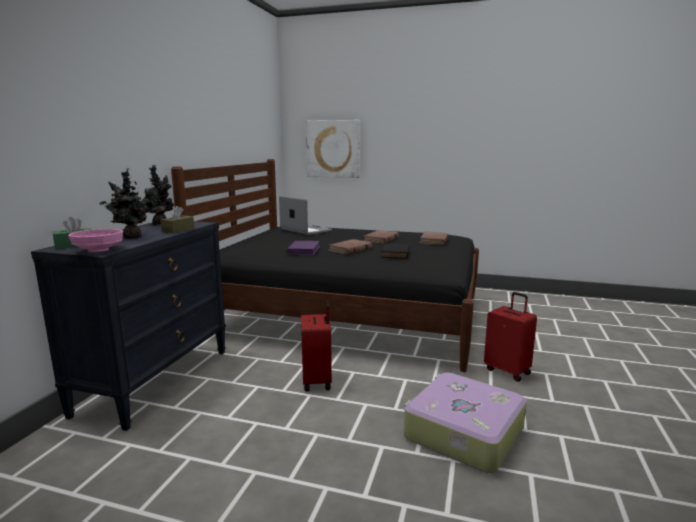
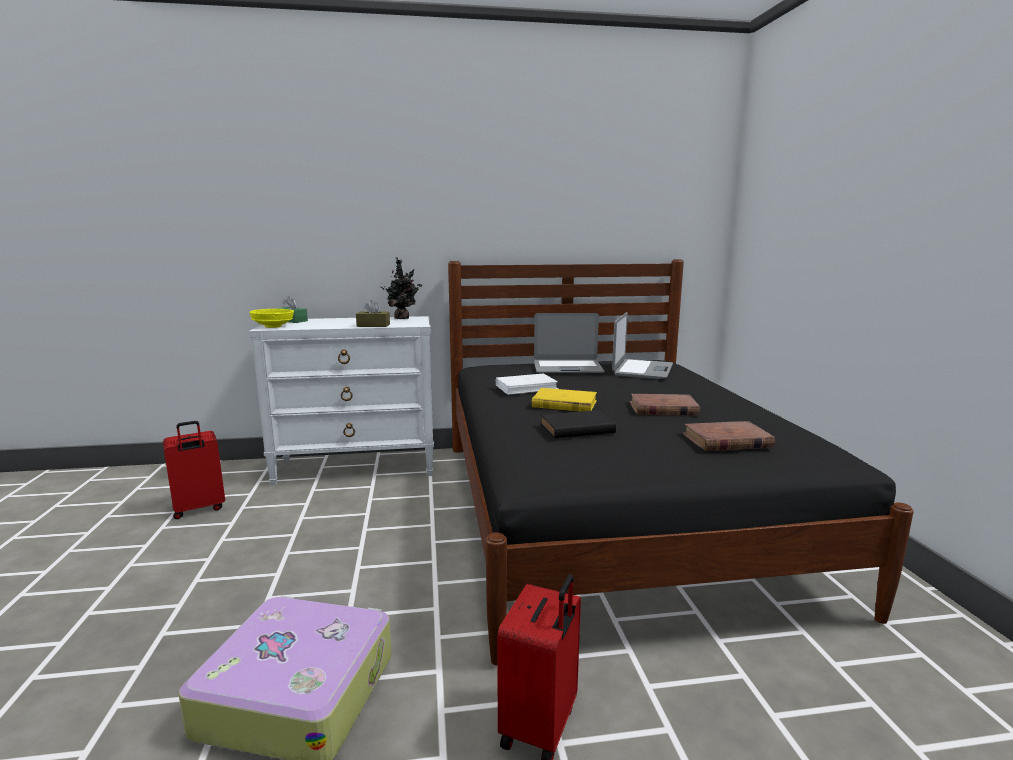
camera: 65 degrees right, 0 degrees up
(99, 250) = (273, 326): pink bowl -> yellow bowl
(131, 237) = (331, 323): potted plant -> none
(156, 380) = (357, 467): black dresser -> white dresser
(274, 239) = (567, 368): none -> laptop
(304, 250) = (526, 387): purple book -> white book
(318, 381) = (395, 543): red suitcase -> red suitcase (199, 509)
(333, 149) = (782, 247): picture -> none
(350, 249) = (564, 404): brown book -> yellow book

